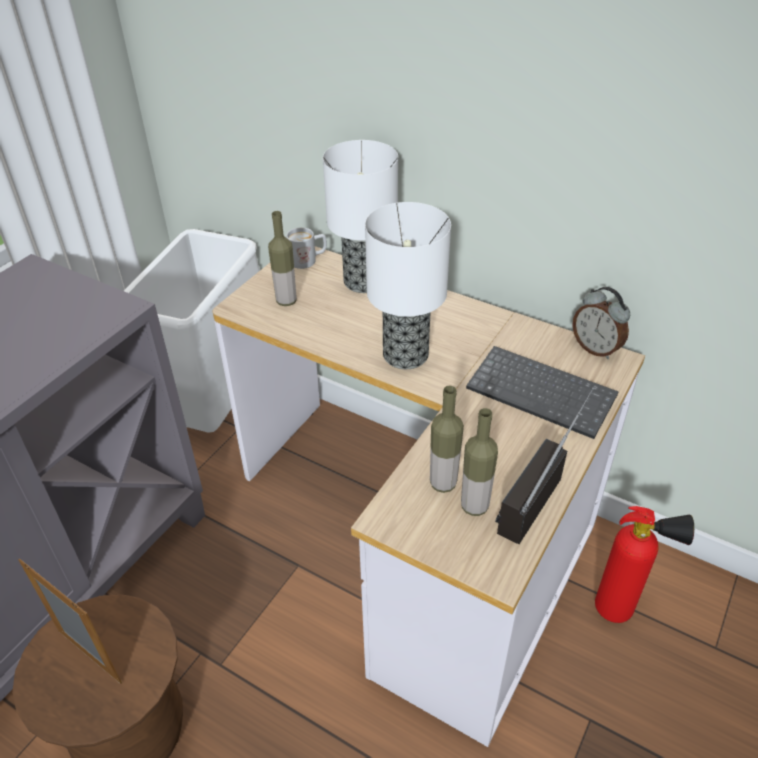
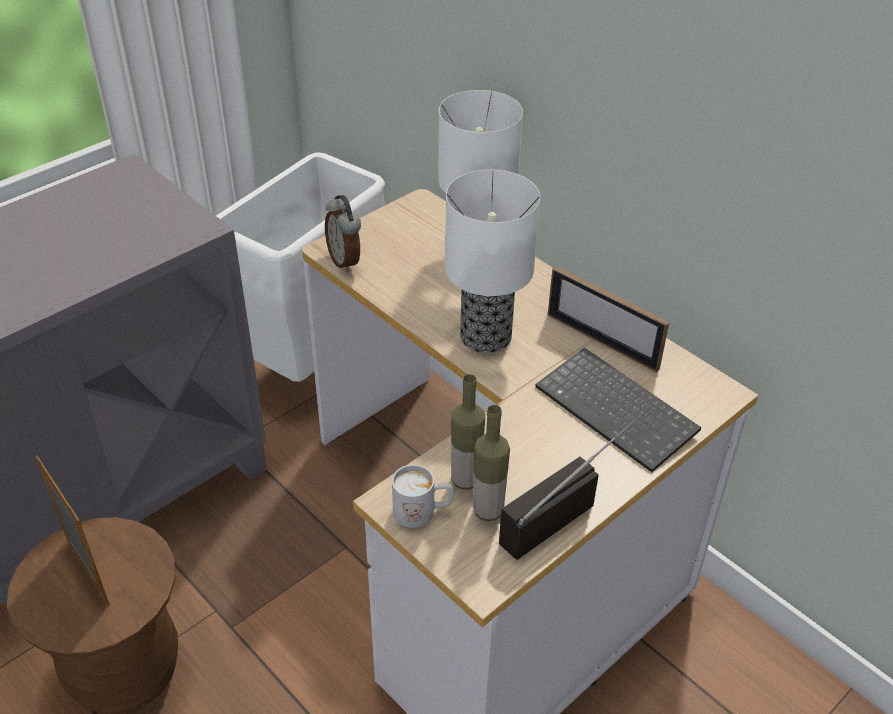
camera: 15 degrees right, 0 degrees up
(286, 301) = (383, 253): bottle -> none
(308, 260) = (425, 211): white mug -> white mug (423, 511)
(503, 338) = (602, 341): none -> picture frame
(596, 348) = (703, 375): alarm clock -> alarm clock (345, 261)
(622, 610) = (692, 690): fire extinguisher -> none

